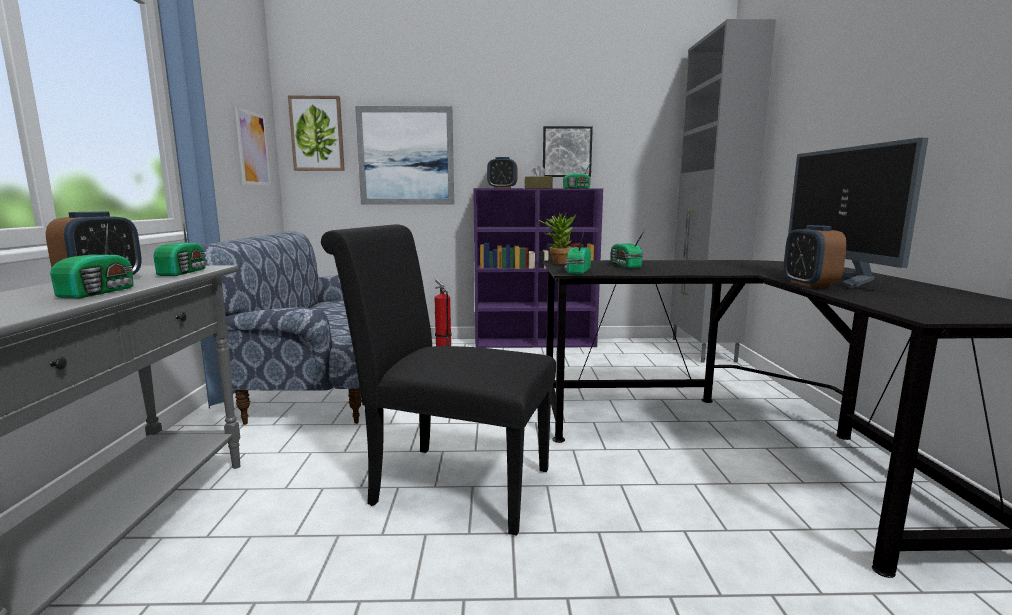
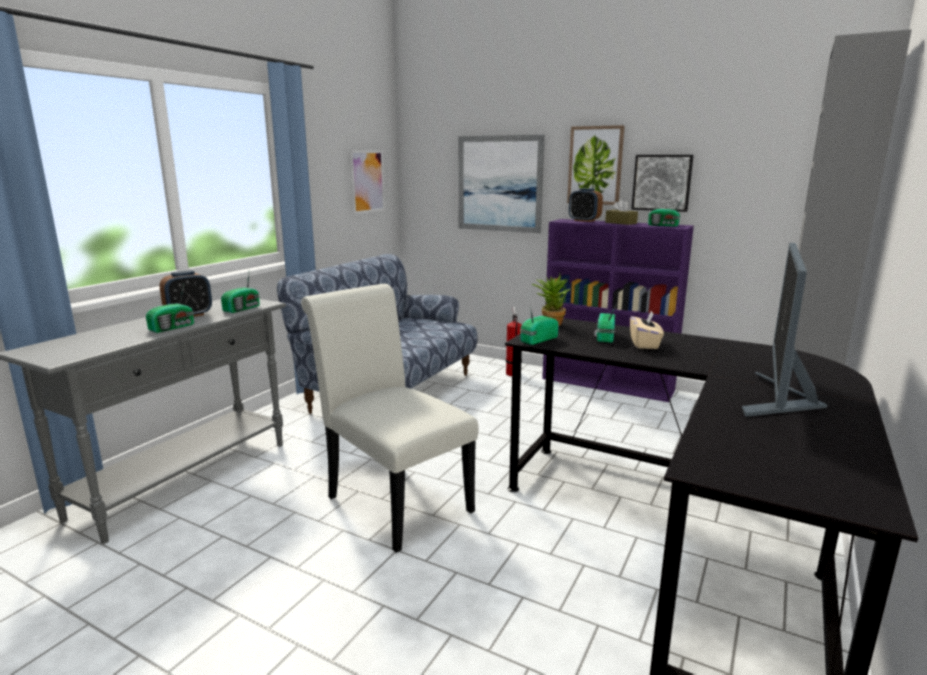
camera: 30 degrees right, 5 degrees up
(317, 134) = (427, 162): picture -> picture (595, 165)
(450, 484) = (393, 500): black chair -> white chair
(665, 266) = (644, 344): none -> beige tissue box
(809, 284) = (717, 401): alarm clock -> none

